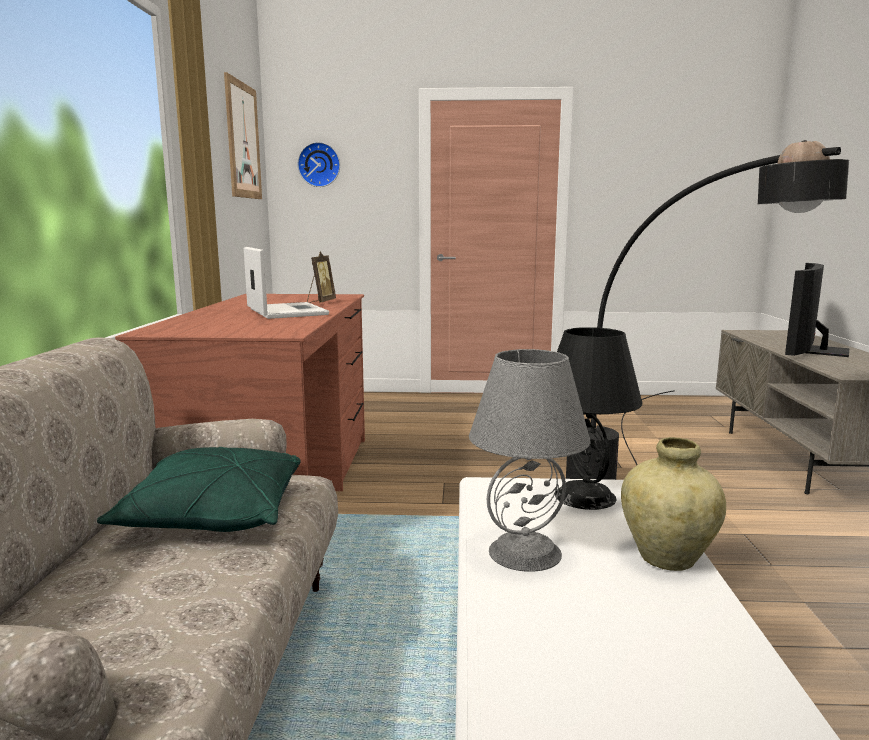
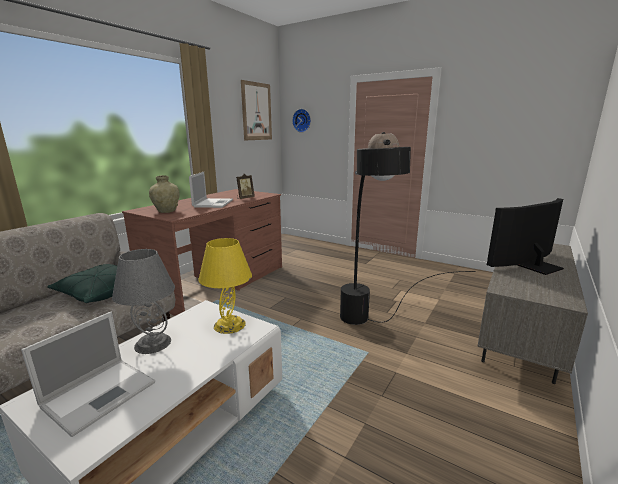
camera: 30 degrees right, 5 degrees up
(584, 496) = (229, 324): black table lamp -> yellow table lamp
(611, 640) = (101, 393): none -> laptop
(667, 558) = (195, 367): beige vase -> beige vase (166, 211)

